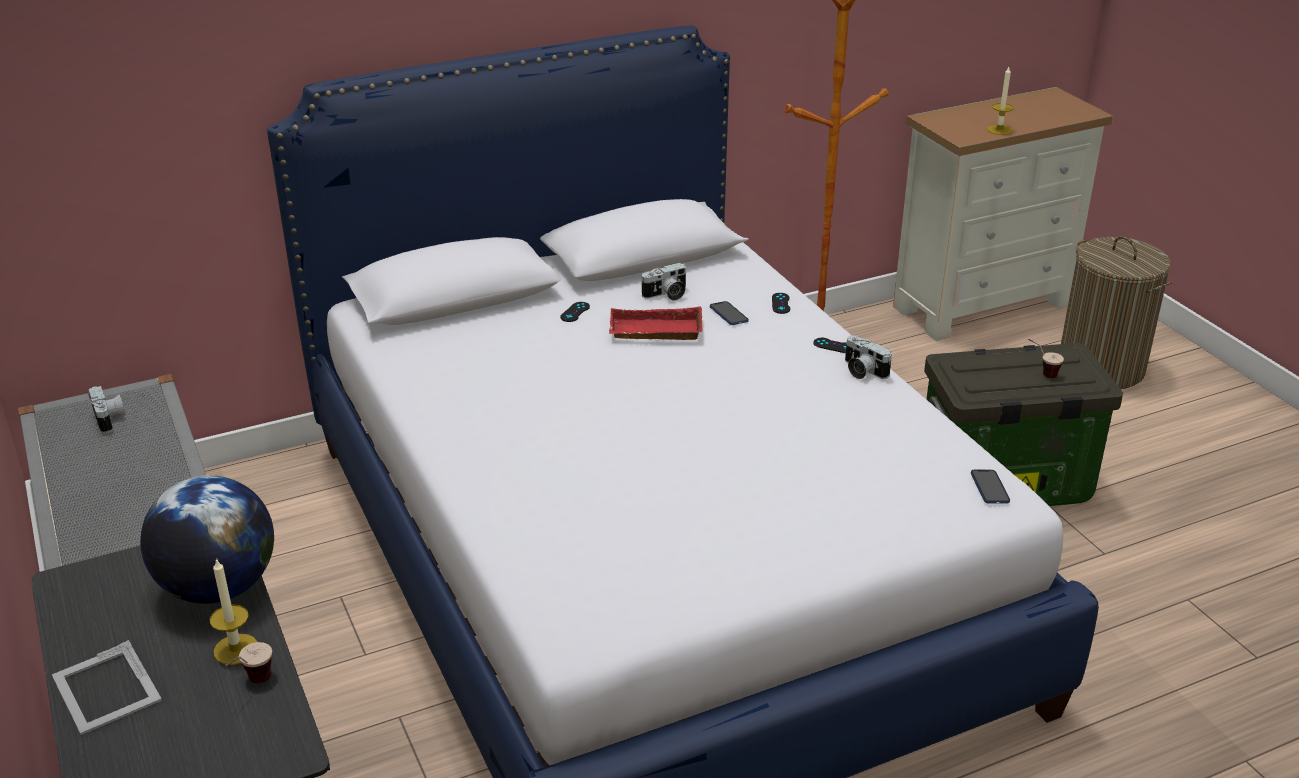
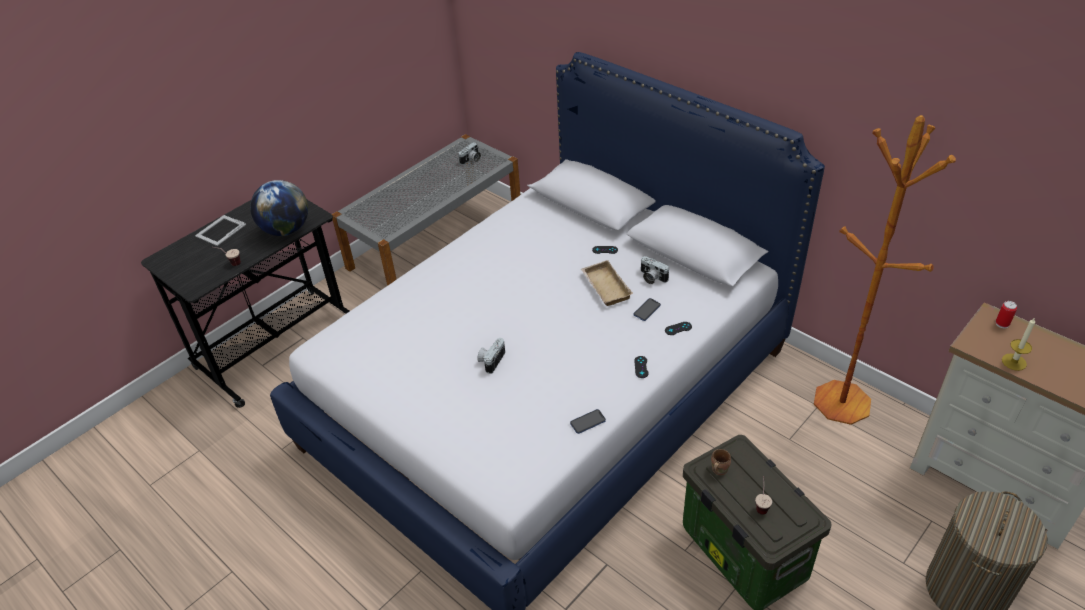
camera: 70 degrees right, 10 degrees up
(236, 649) = (250, 250): candle -> none
(654, 332) = (604, 287): red tray -> beige tray
(862, 371) = (618, 388): camera -> camera (491, 360)
(943, 118) = (1002, 324): none -> can
(978, 384) = (718, 470): none -> brown mug
(989, 488) = (516, 479): phone -> phone (587, 422)

